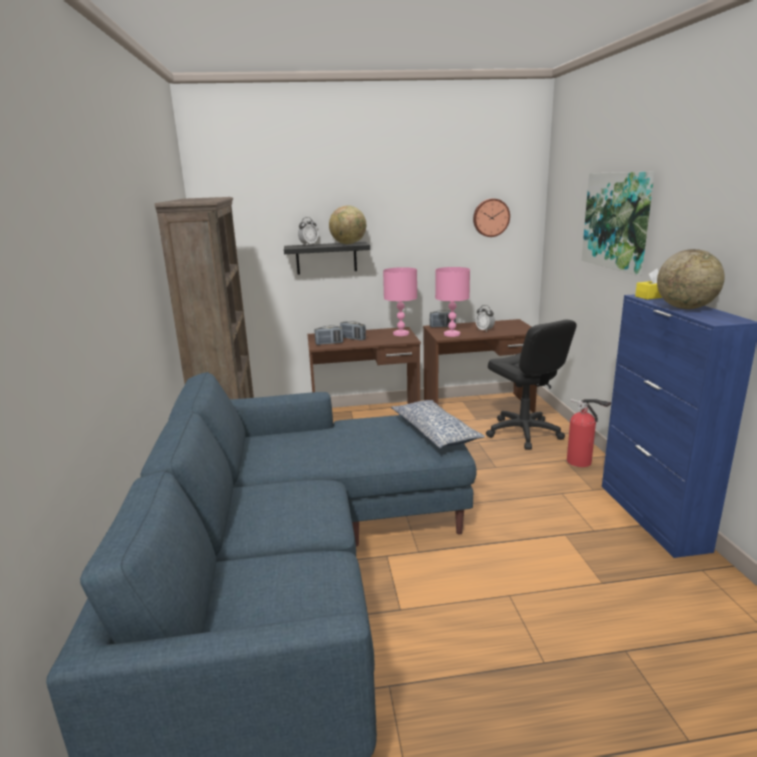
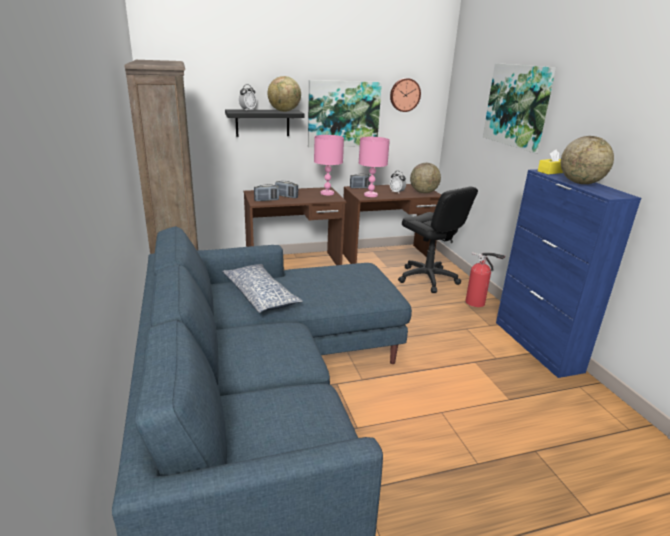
camera: 10 degrees left, 5 degrees up
(419, 243) = (343, 114): none -> picture
(435, 432) = (374, 280): pillow -> pillow (260, 295)
(517, 329) = (423, 192): none -> globe

